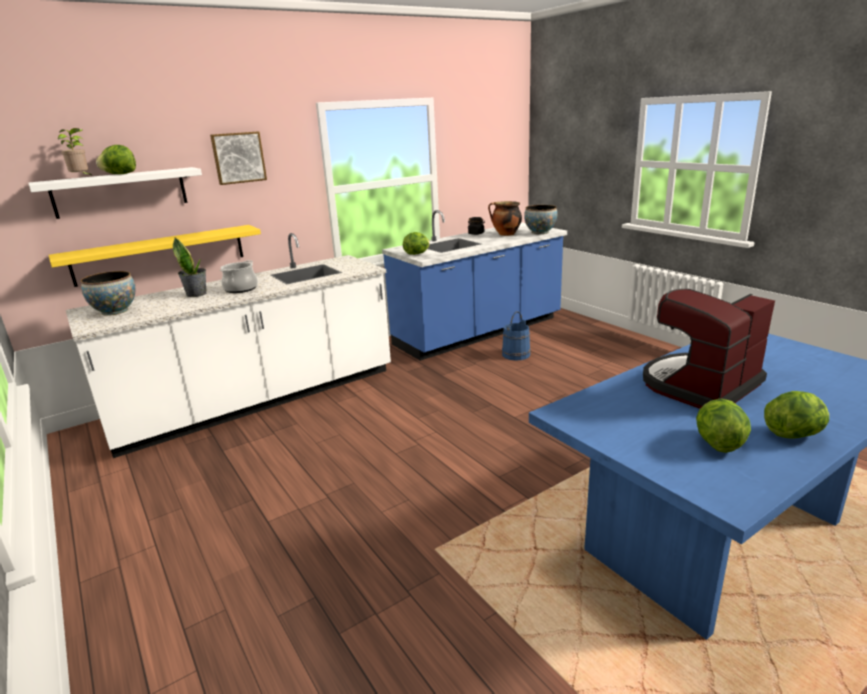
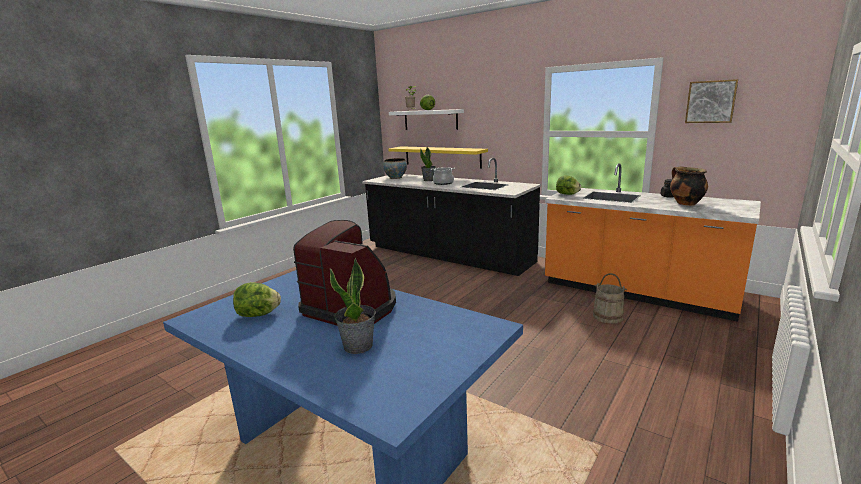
camera: 70 degrees right, 5 degrees down
(238, 157) = (488, 105): picture -> picture (710, 101)
(258, 400) = (447, 255): white counter -> black counter
(479, 332) = (637, 292): blue counter -> orange counter
(516, 354) = (607, 316): blue bucket -> beige bucket
(540, 232) = (722, 211): bowl -> none
(793, 385) = (358, 346): none -> potted plant
(794, 434) = (266, 341): lettuce -> none

